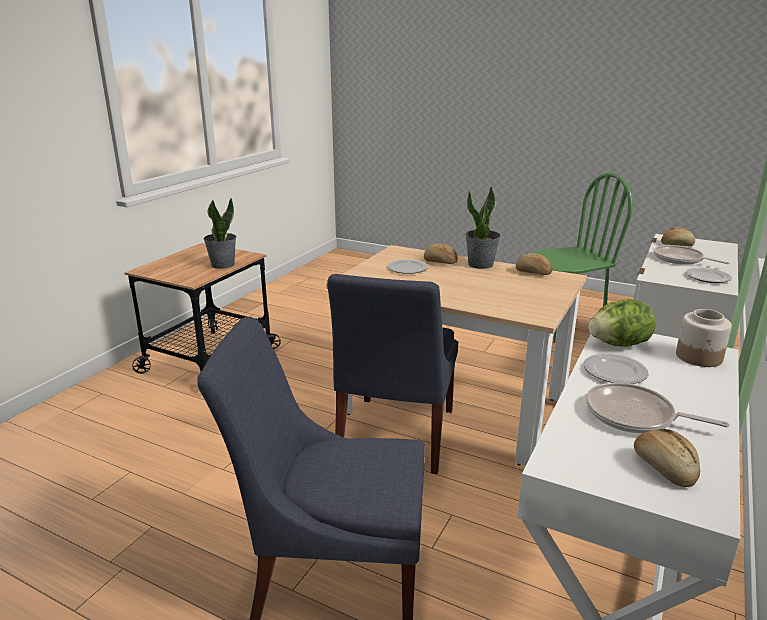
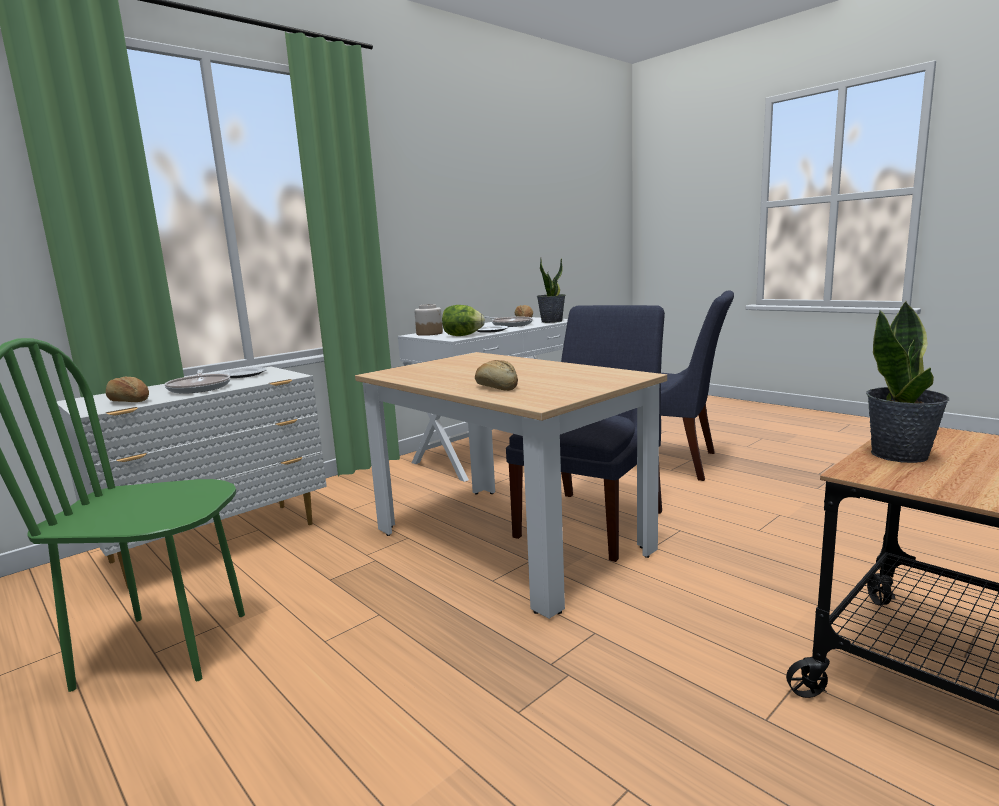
camera: 160 degrees left, 10 degrees down
(407, 268) = (550, 383): plate -> none
(481, 264) = (447, 384): potted plant -> potted plant (551, 321)
(532, 273) = (406, 376): bread -> none

